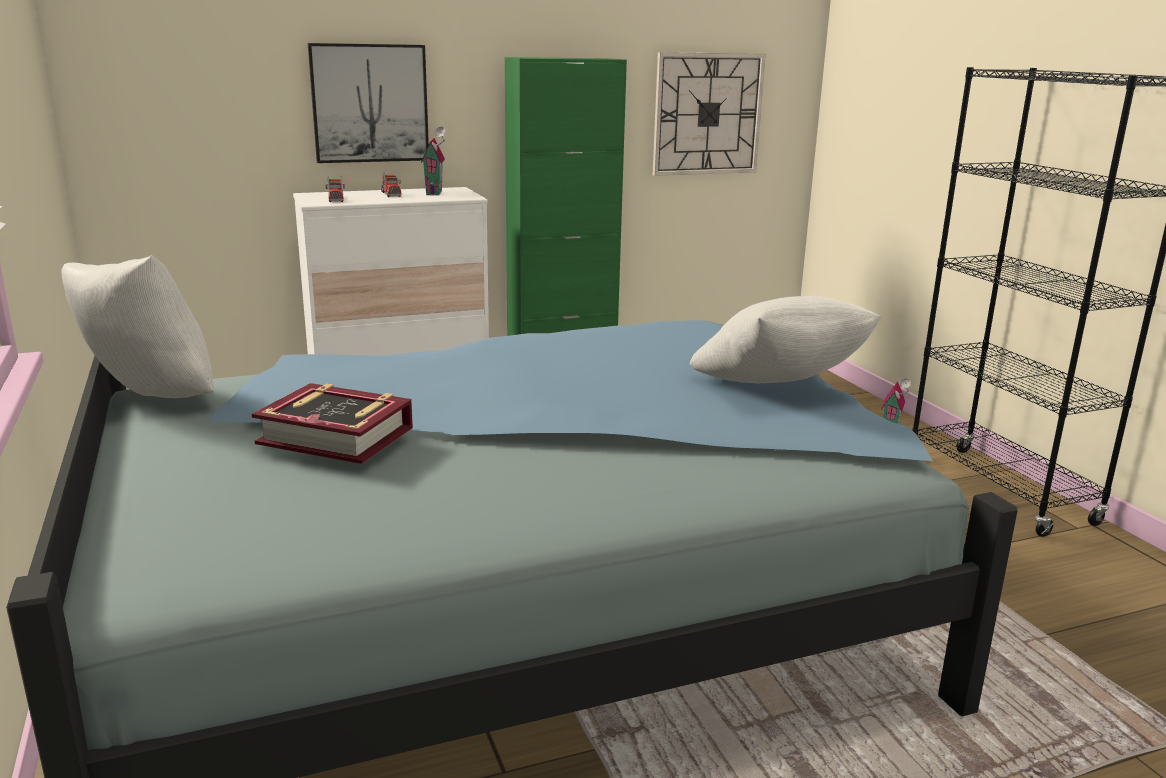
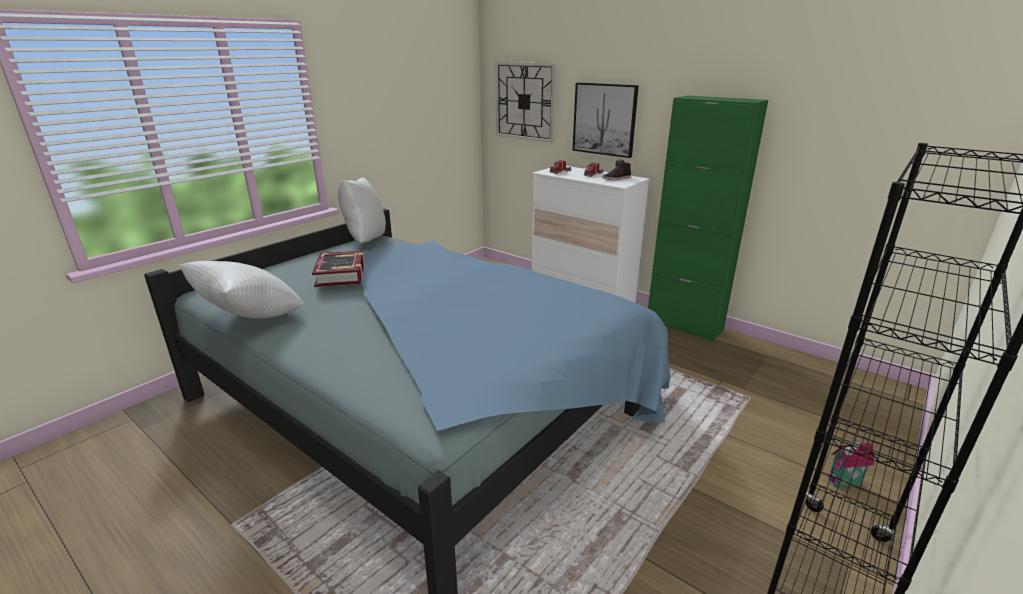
camera: 60 degrees right, 5 degrees up
(436, 193) = (617, 178): toy house -> black shoe
(707, 114) = (863, 154): wall clock -> wall clock (525, 101)
(779, 389) = (515, 352): white pillow -> white pillow (250, 318)

